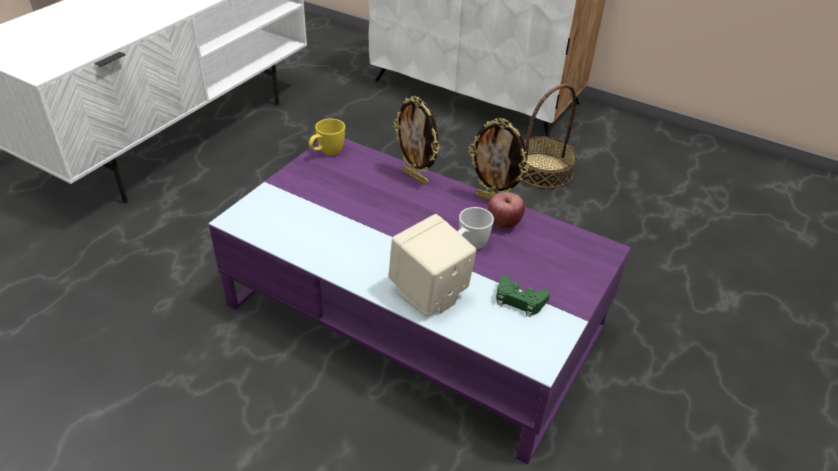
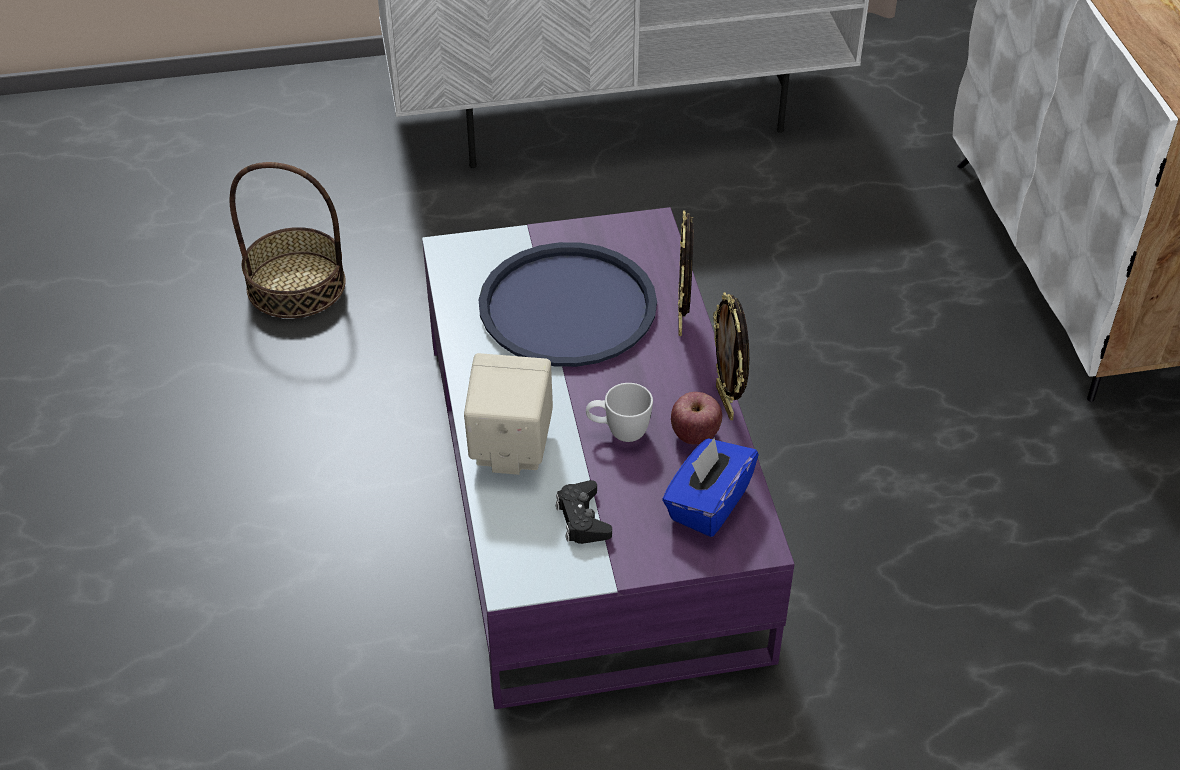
camera: 50 degrees right, 5 degrees up
(327, 153) = (630, 231): yellow mug -> none
(349, 206) = (567, 306): none -> blue tray
(519, 300) = (582, 519): green game controller -> black game controller
(542, 170) = (1005, 437): basket -> basket (296, 285)
(558, 249) = (707, 504): none -> blue tissue box

